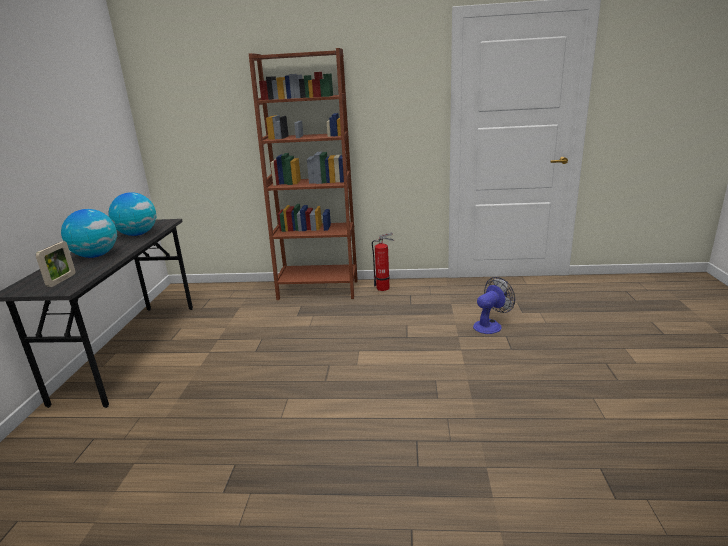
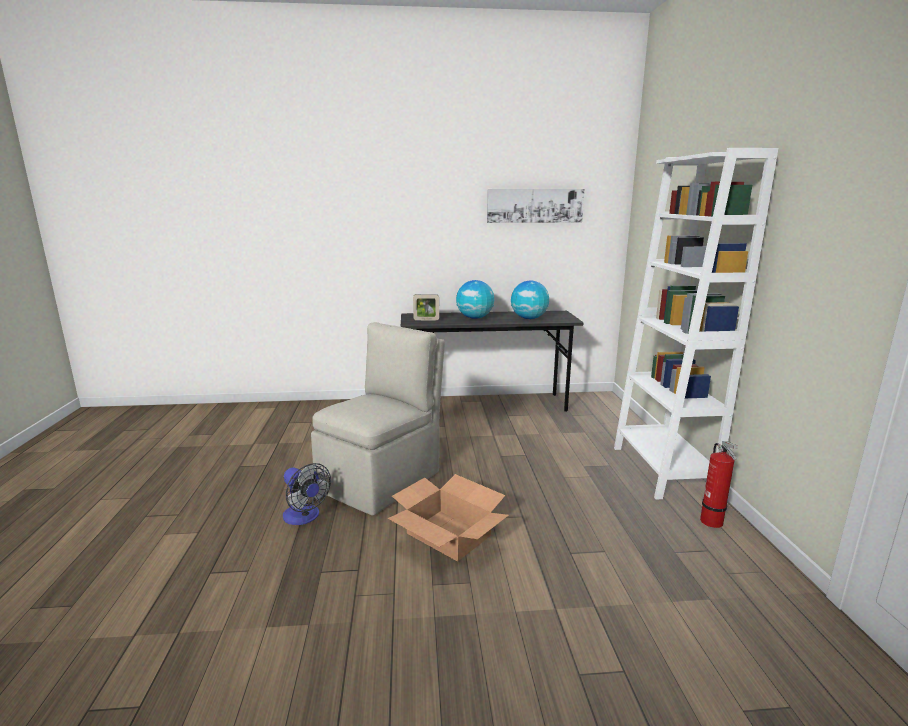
camera: 80 degrees right, 5 degrees down
(69, 109) = (534, 205): none -> picture
(261, 429) = (382, 479): none -> beige chair
(318, 290) = (661, 470): brown bookcase -> white bookcase
(374, 387) = (448, 534): none -> cardboard box
(490, 325) = (654, 651): fan -> fan (304, 517)

